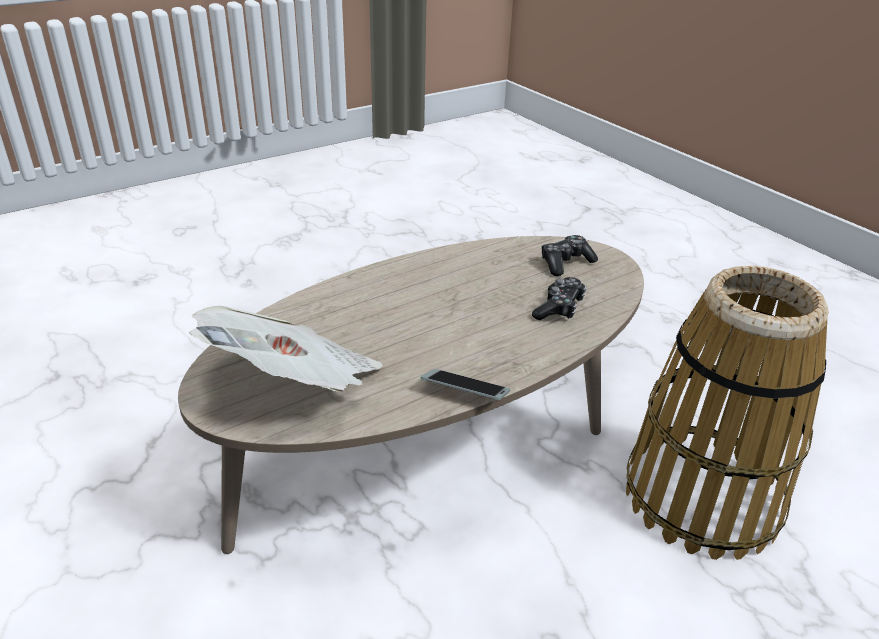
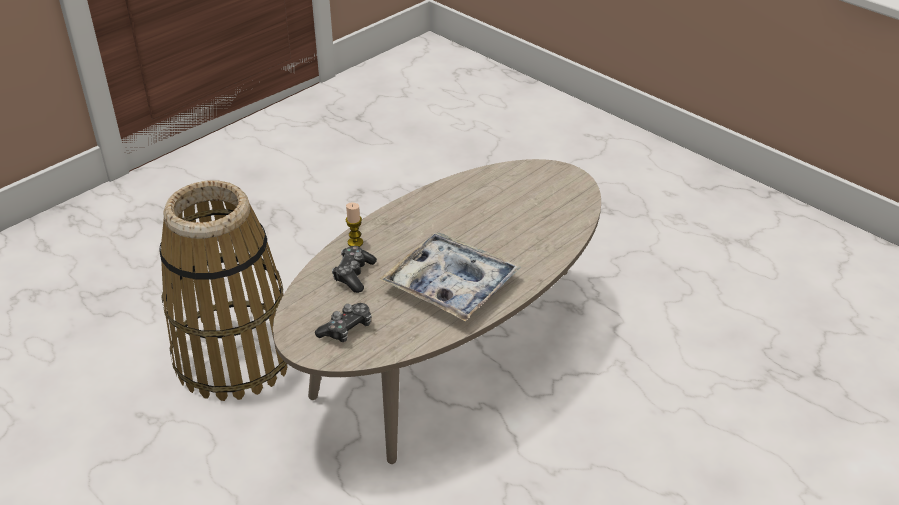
camera: 170 degrees right, 5 degrees up
(296, 385) = (524, 189): newspaper -> none
(449, 284) = (450, 285): none -> tray
(465, 391) = (416, 200): phone -> none
(558, 343) = (355, 242): none -> candle

